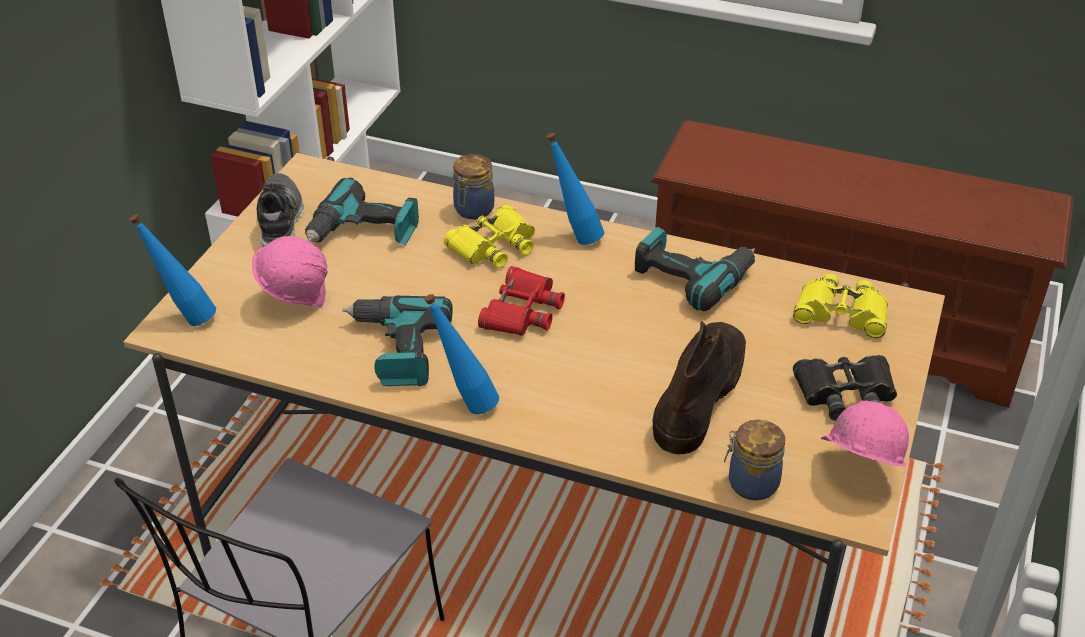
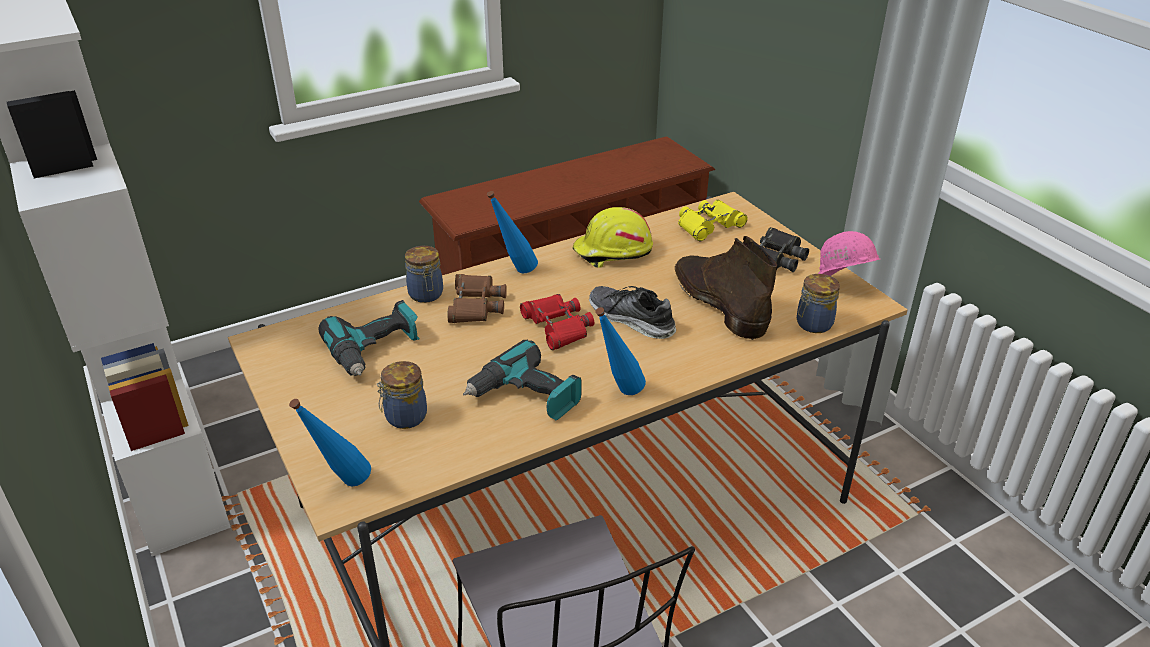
camera: 50 degrees left, 5 degrees down
(280, 221) = (299, 383): shoe -> shoe (631, 320)
(296, 300) = (404, 417): pink hard hat -> jar
(493, 245) = (475, 305): yellow binoculars -> brown binoculars
(692, 276) = (612, 252): power drill -> yellow hard hat

